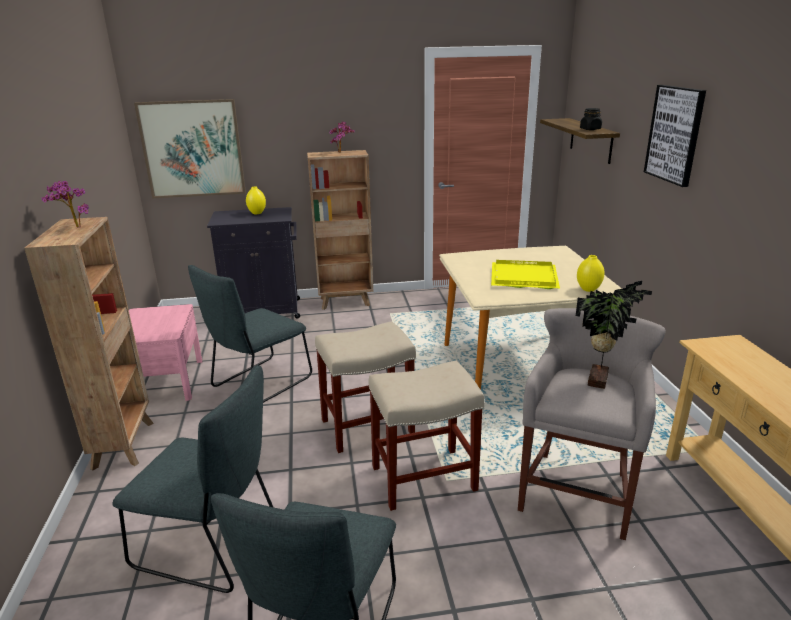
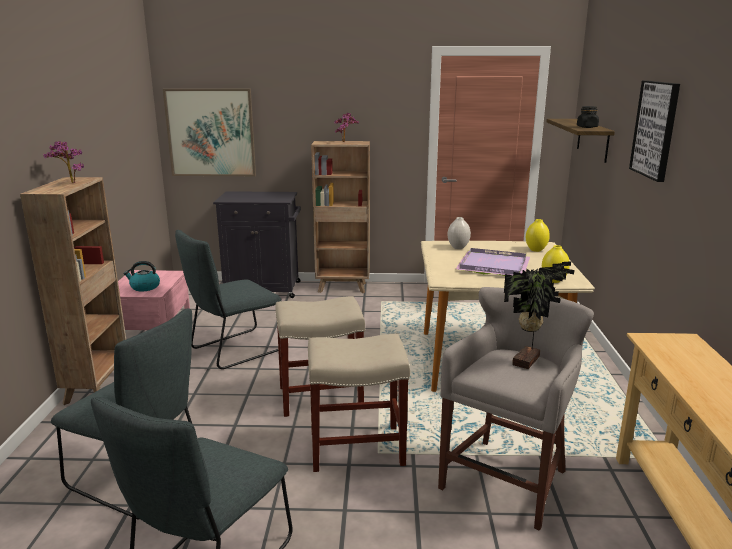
camera: 10 degrees right, 5 degrees down
(154, 328) = (144, 287): none -> kettle
(257, 213) = (262, 195): yellow vase -> yellow vase (535, 250)
(480, 259) = (458, 247): none -> white vase
(522, 277) = (492, 265): yellow tray -> purple tray

